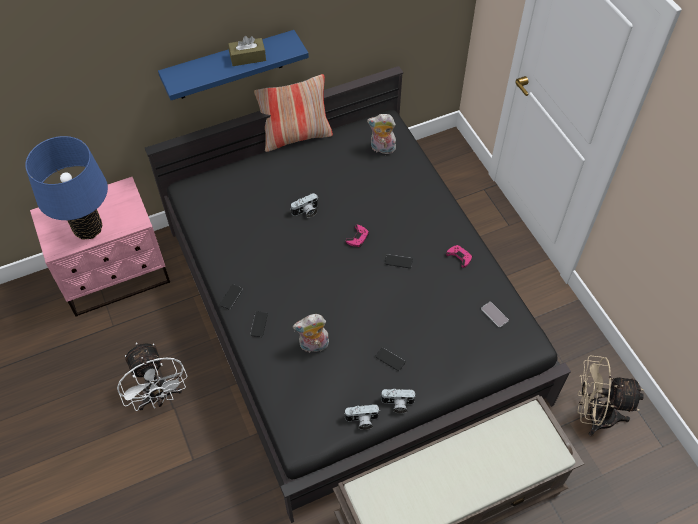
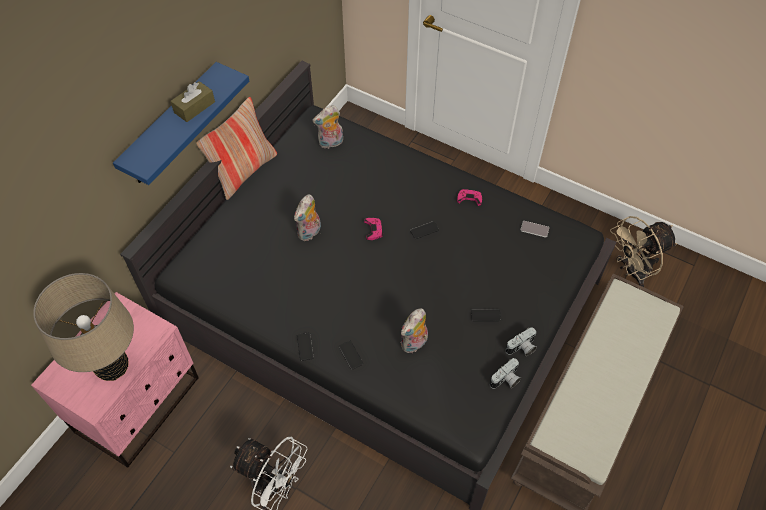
camera: 35 degrees left, 0 degrees up
(88, 229) = (112, 366): blue table lamp -> beige table lamp
(306, 212) = (310, 233): camera -> plush toy

